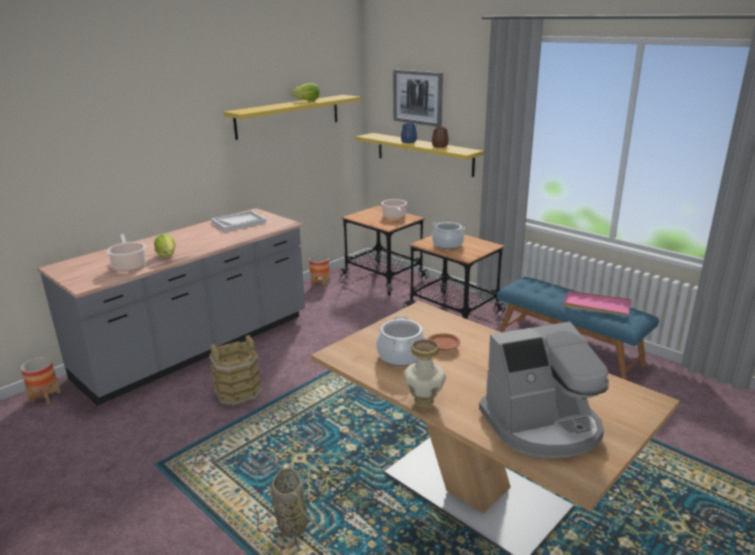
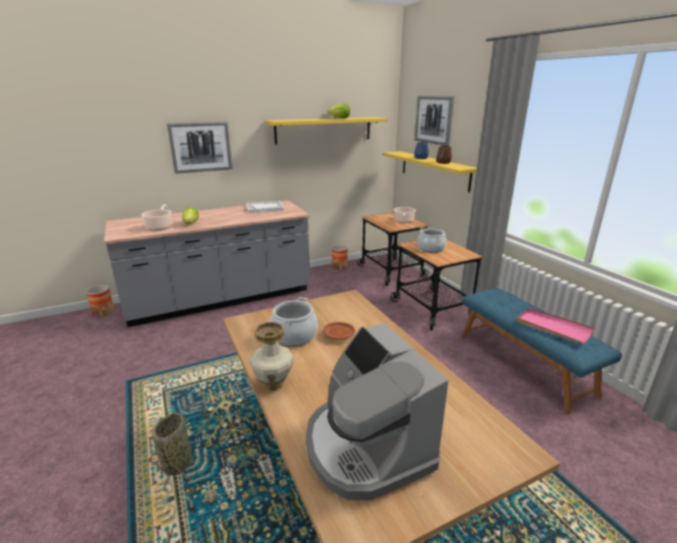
camera: 20 degrees right, 0 degrees up
(149, 154) = (200, 147): none -> picture
(238, 393) = (222, 339): brown bucket -> none
(542, 425) = (366, 447): coffee machine -> coffee machine turned 60 degrees clockwise

